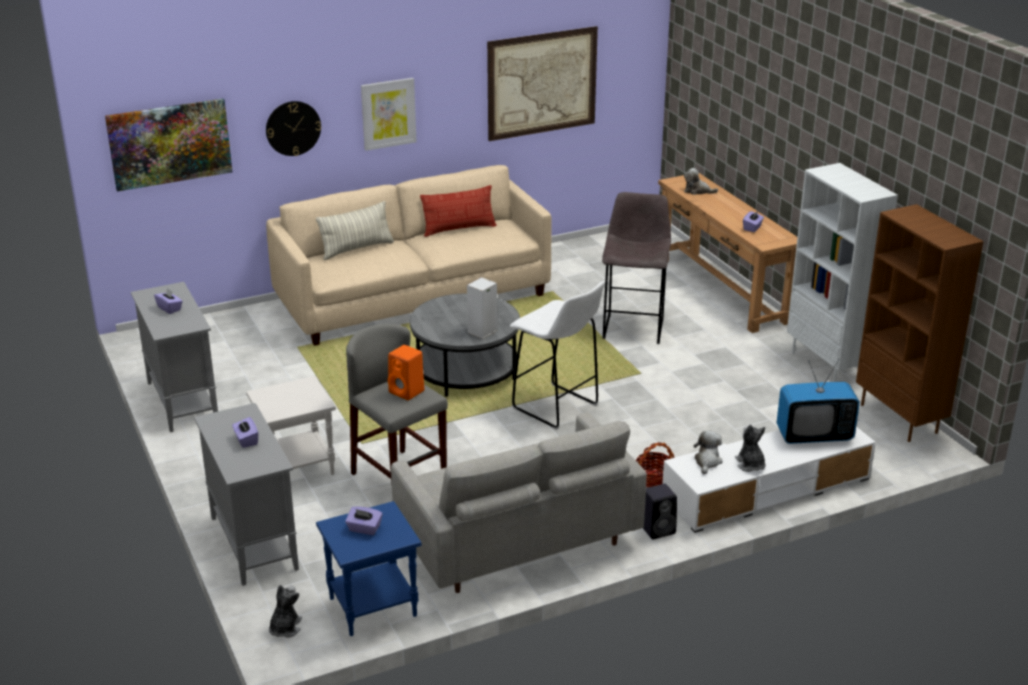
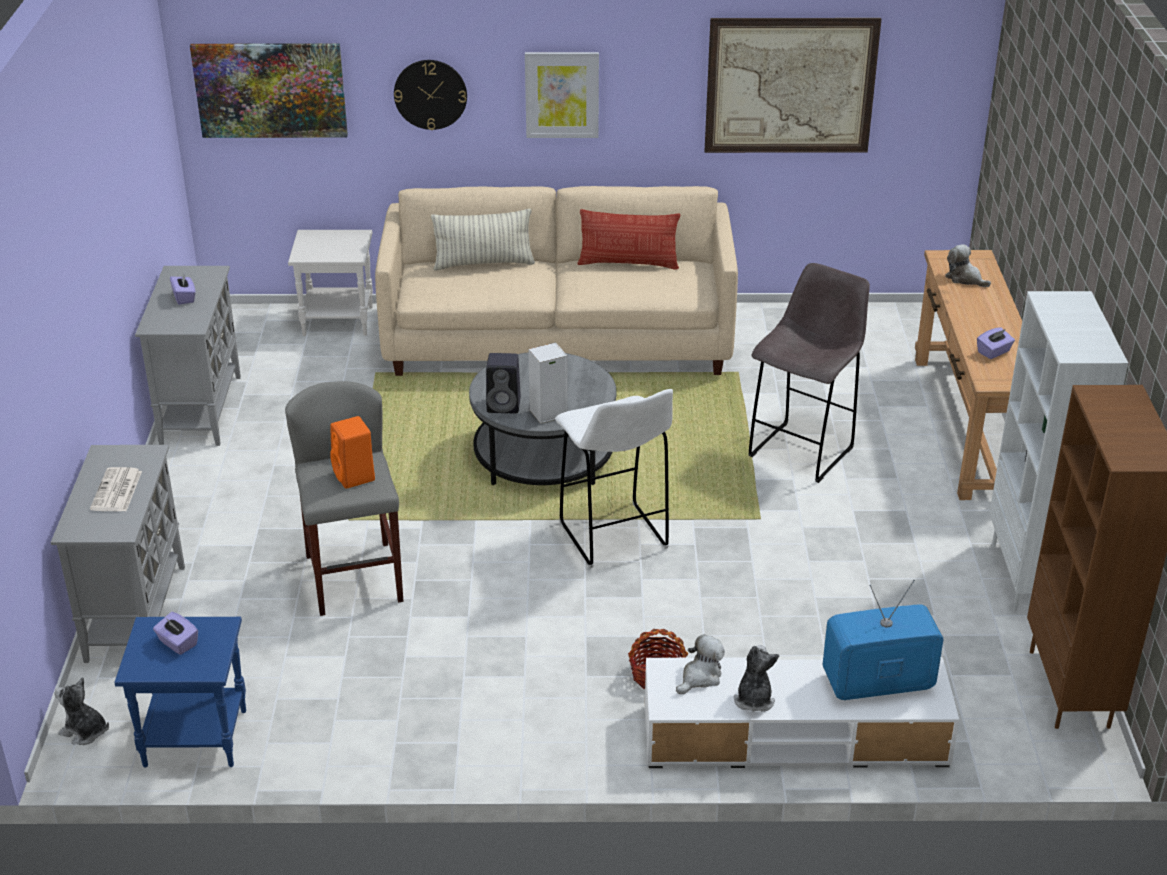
camera: 25 degrees right, 5 degrees up
(246, 440) = (117, 491): purple tissue box -> newspaper
(285, 628) = (85, 732): plush toy -> plush toy turned 105 degrees counterclockwise
(297, 467) = (255, 530): white side table -> white side table (339, 320)
(516, 542) = (421, 708): grey sofa -> none
(659, 529) = (606, 748): black speaker -> black speaker (505, 405)
(814, 435) = (878, 683): television -> television turned 150 degrees clockwise

